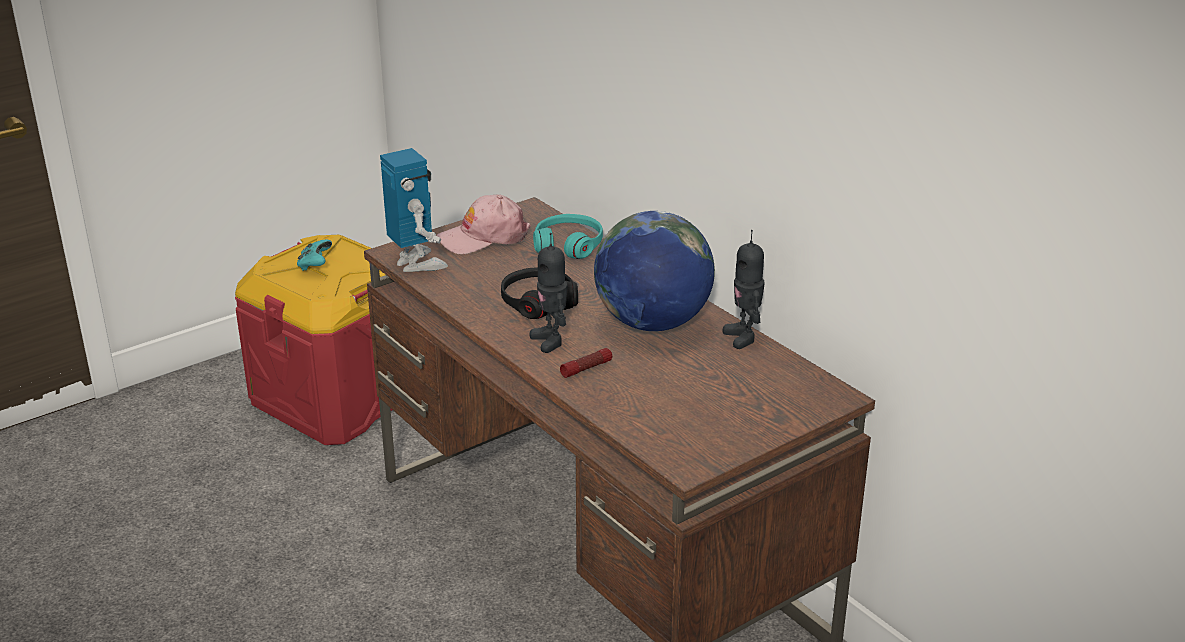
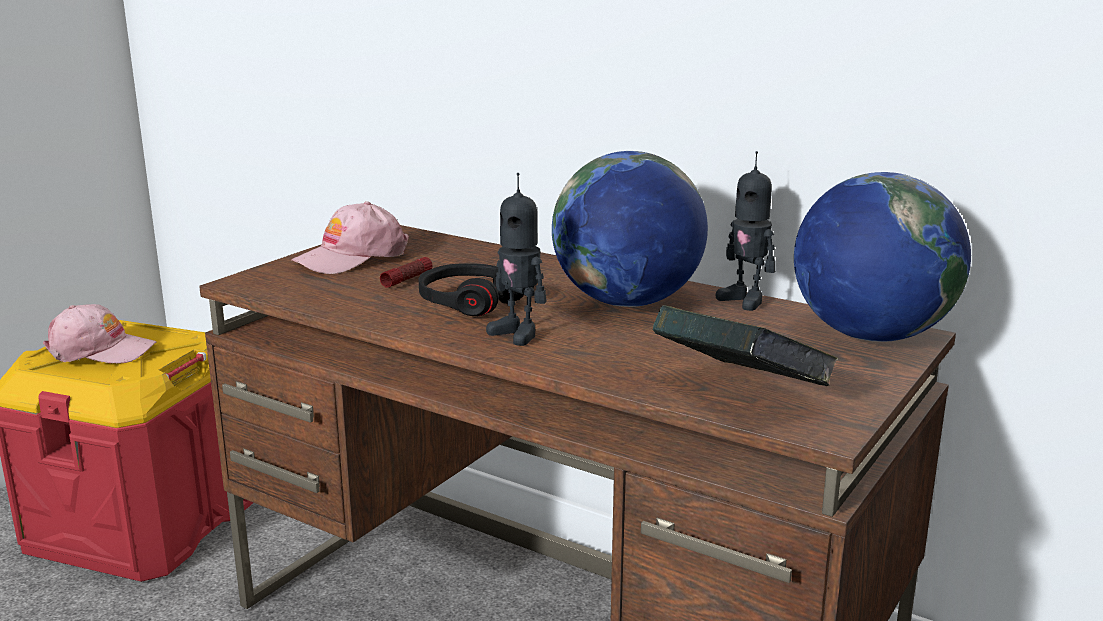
camera: 20 degrees left, 10 degrees down
(315, 265) = (100, 350): turquoise game controller -> pink cap
(416, 263) = (280, 288): toy robot -> none
(568, 245) = (461, 253): turquoise headphones -> none
(586, 368) = (589, 353): flashlight -> flashlight (407, 279)
(658, 423) = (739, 392): none -> book
(804, 391) = (871, 335): none -> globe

